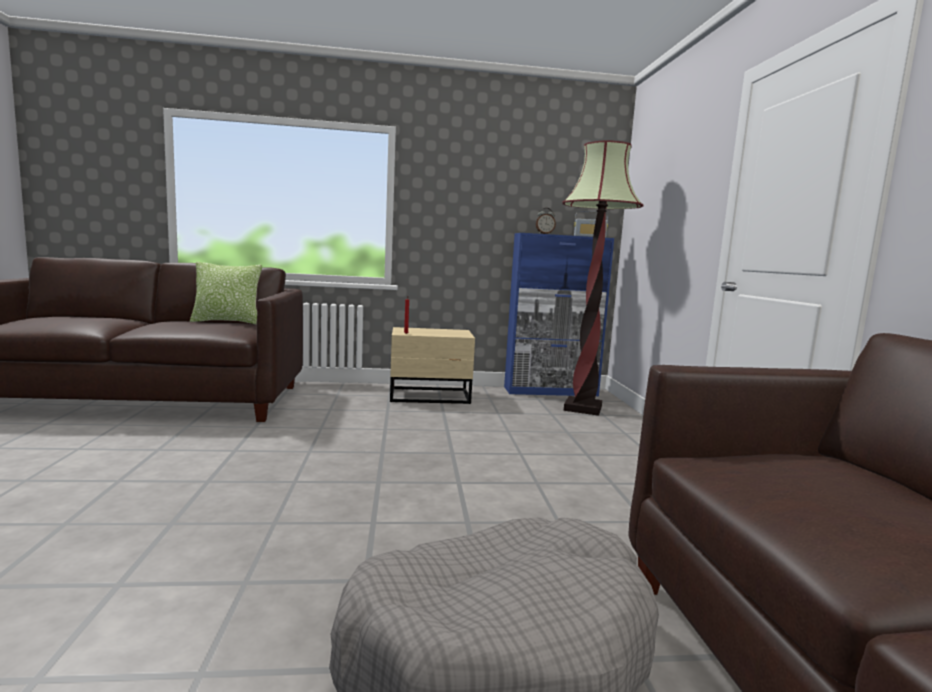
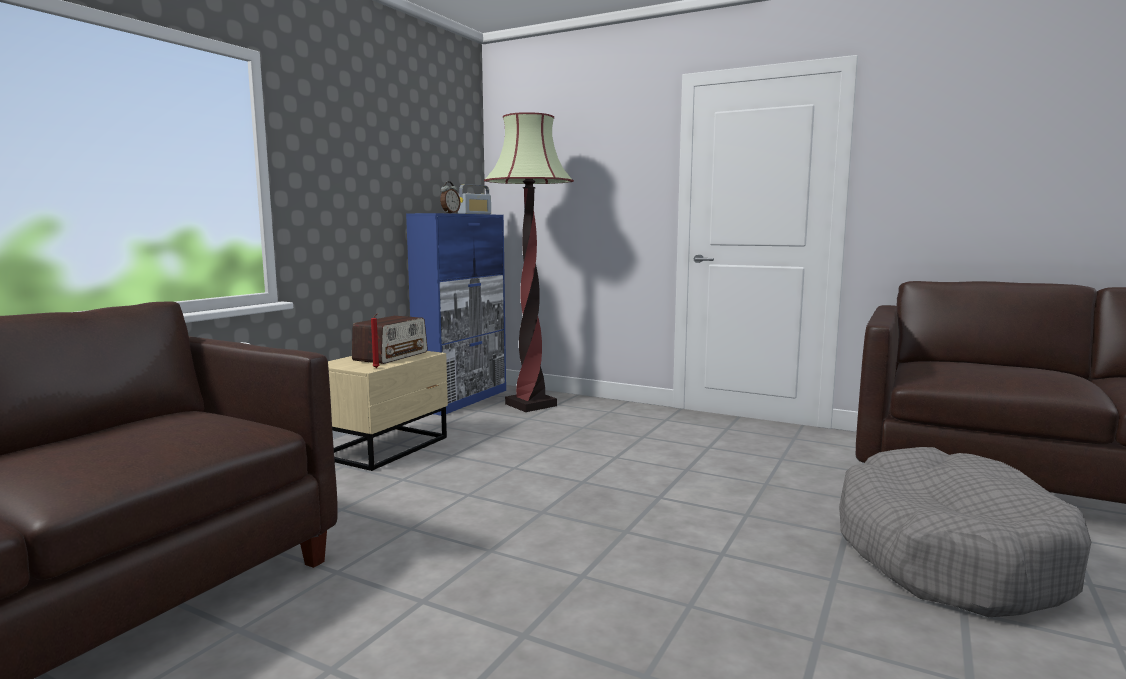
camera: 55 degrees left, 0 degrees up
(227, 322) = (136, 423): pillow -> none
(441, 332) = (391, 356): none -> radio

